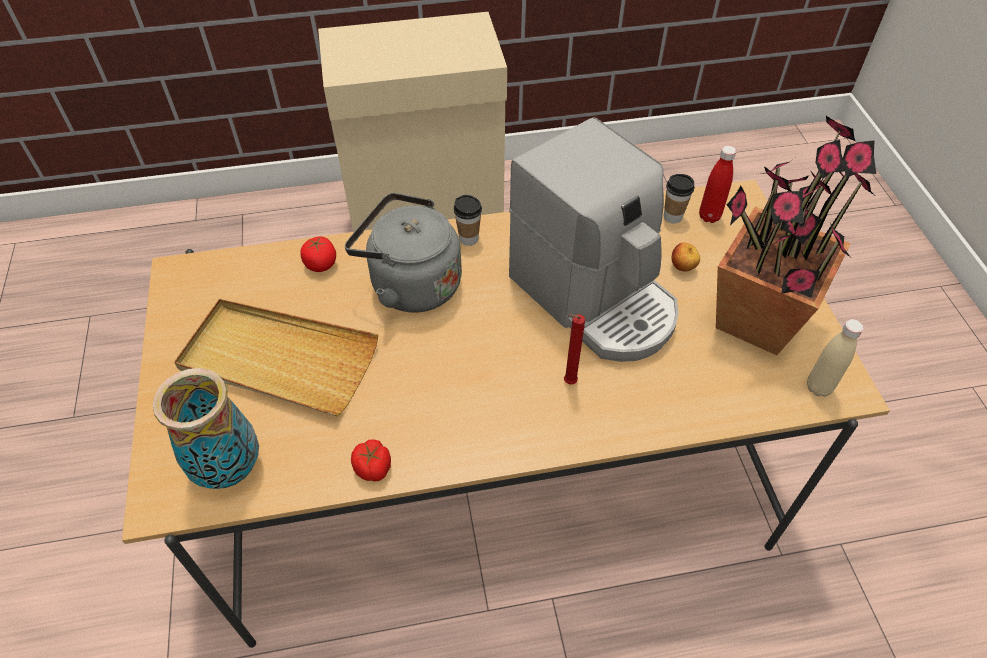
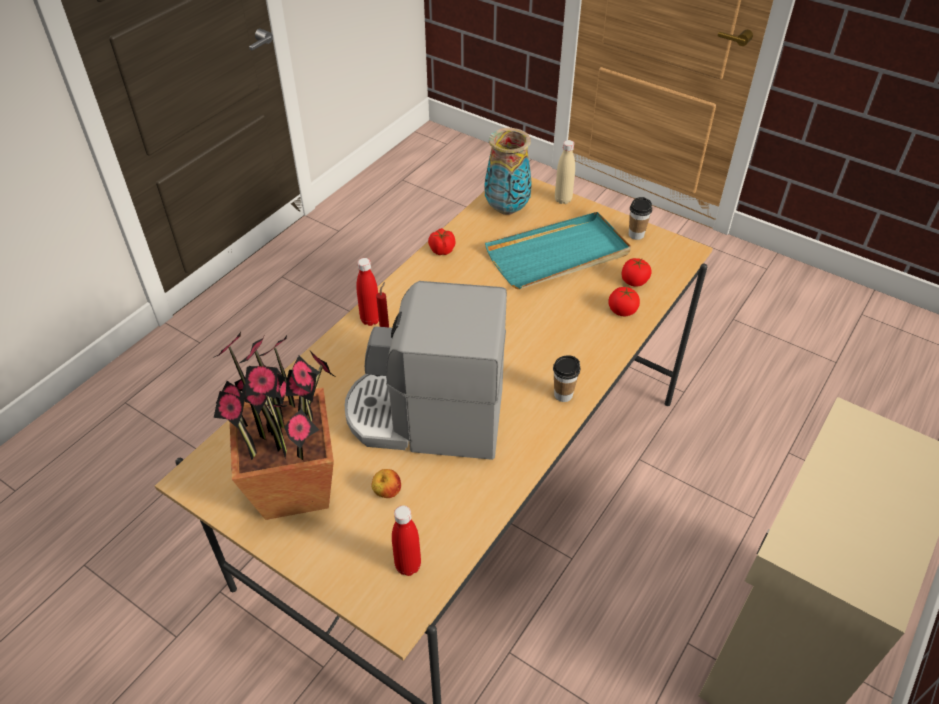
camera: 135 degrees right, 5 degrees down
(266, 280) = (634, 281): none -> tomato
(278, 360) = (558, 255): beige tray -> turquoise tray
(410, 284) = (553, 338): grey kettle -> none
(547, 435) = (370, 320): none -> red bottle
(672, 217) = (438, 539): cup -> cup (636, 235)
(818, 387) = (216, 465): beige bottle -> beige bottle (563, 199)

